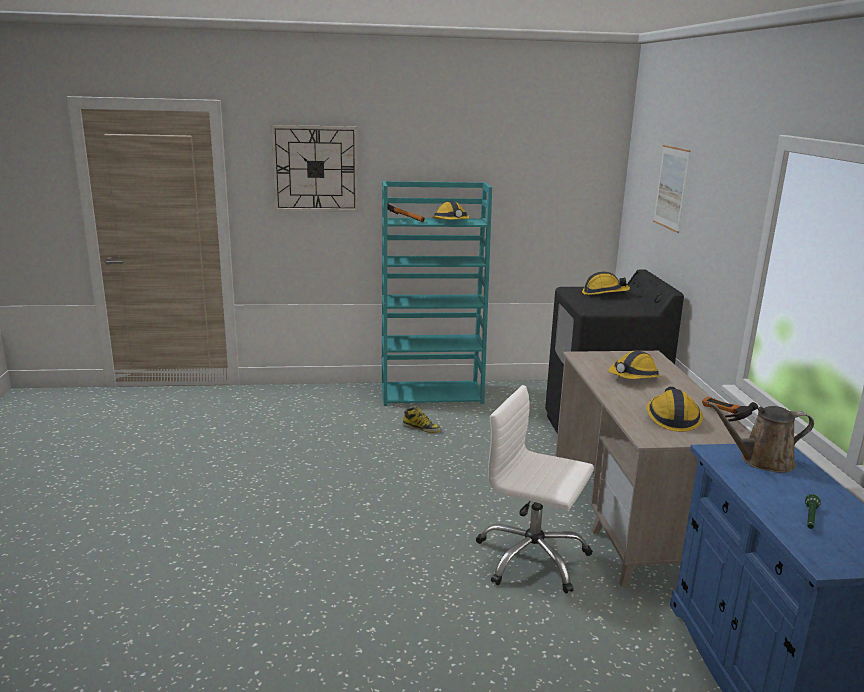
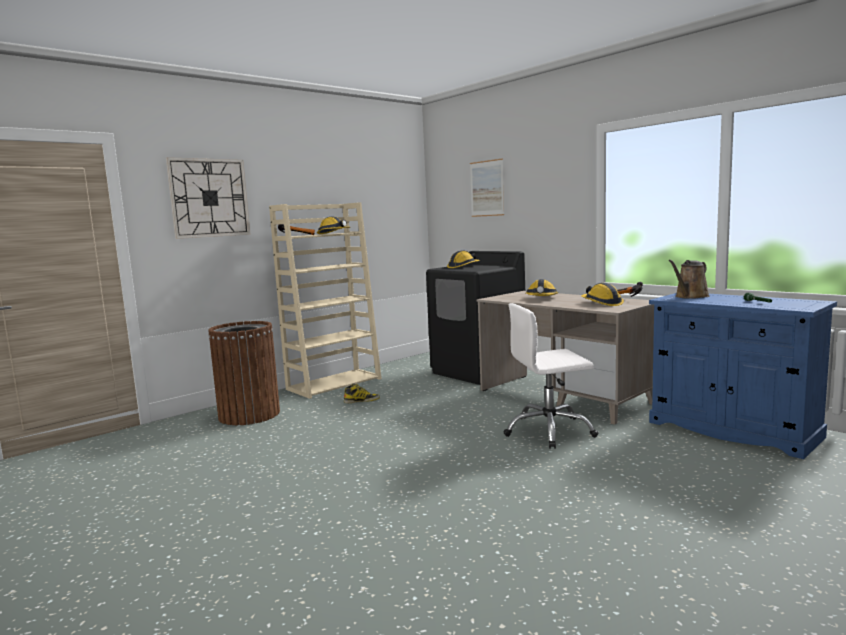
camera: 35 degrees left, 10 degrees down
(312, 407) = (249, 415): none -> brown trash can
(432, 393) = (334, 384): turquoise bookcase -> beige bookcase

